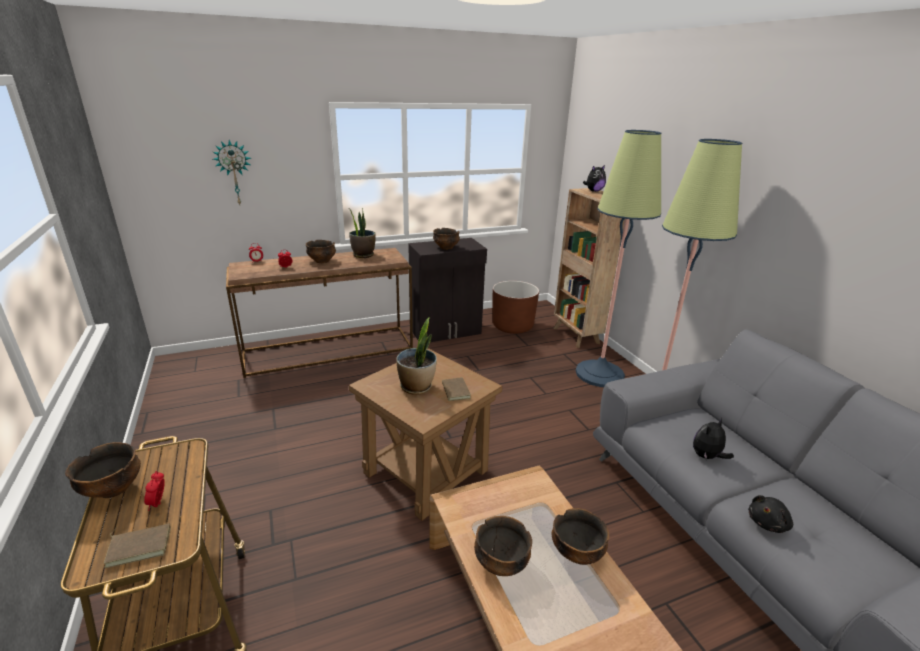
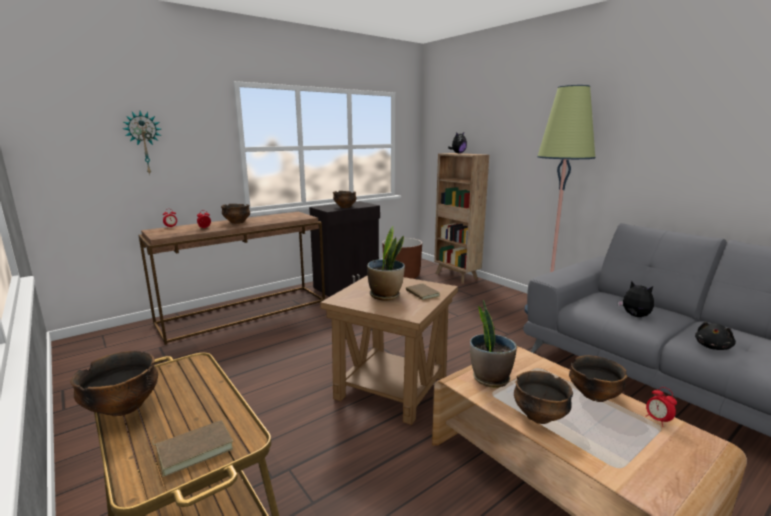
camera: 15 degrees left, 10 degrees down
(158, 503) = (190, 409): alarm clock -> alarm clock (657, 420)
(363, 255) = (273, 217): potted plant -> potted plant (490, 378)
(599, 374) = (491, 297): floor lamp -> none
(707, 457) = (634, 316): plush toy -> plush toy turned 105 degrees clockwise

